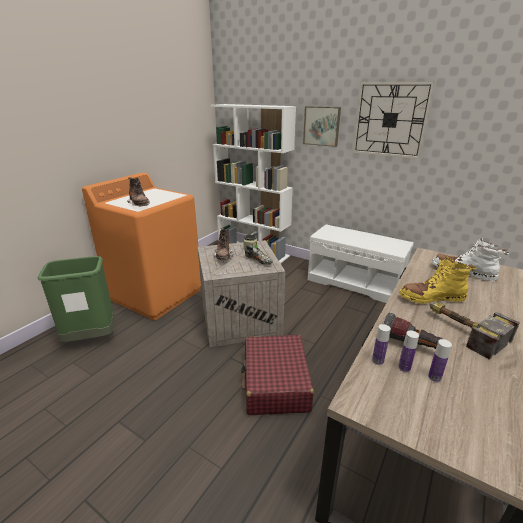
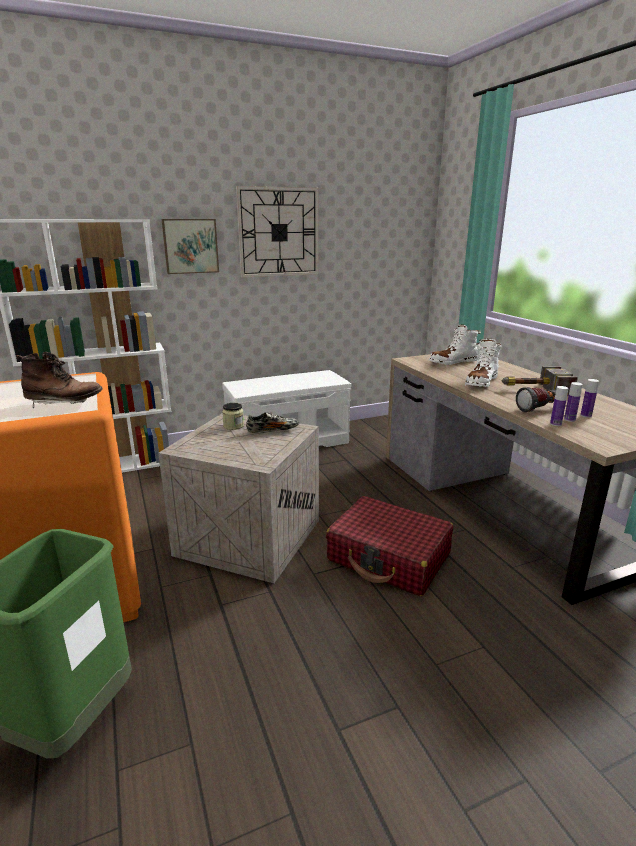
camera: 55 degrees left, 5 degrees down
(223, 256) = (224, 445): brown boot -> none
(431, 298) = (481, 382): yellow boot -> white boot

